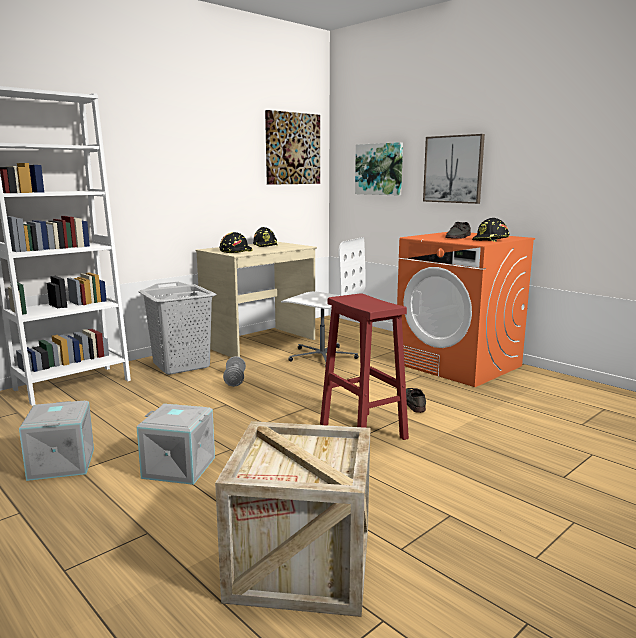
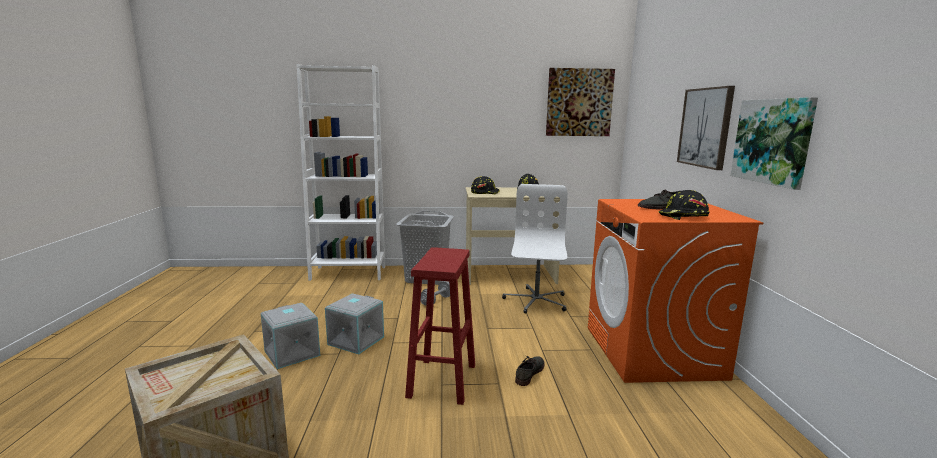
camera: 40 degrees right, 0 degrees up
(60, 464) = (254, 323): grey storage box -> grey storage box (355, 340)
(322, 356) = (535, 301): white office chair -> white office chair turned 150 degrees counterclockwise
(379, 169) = (654, 124): picture -> picture (772, 141)

